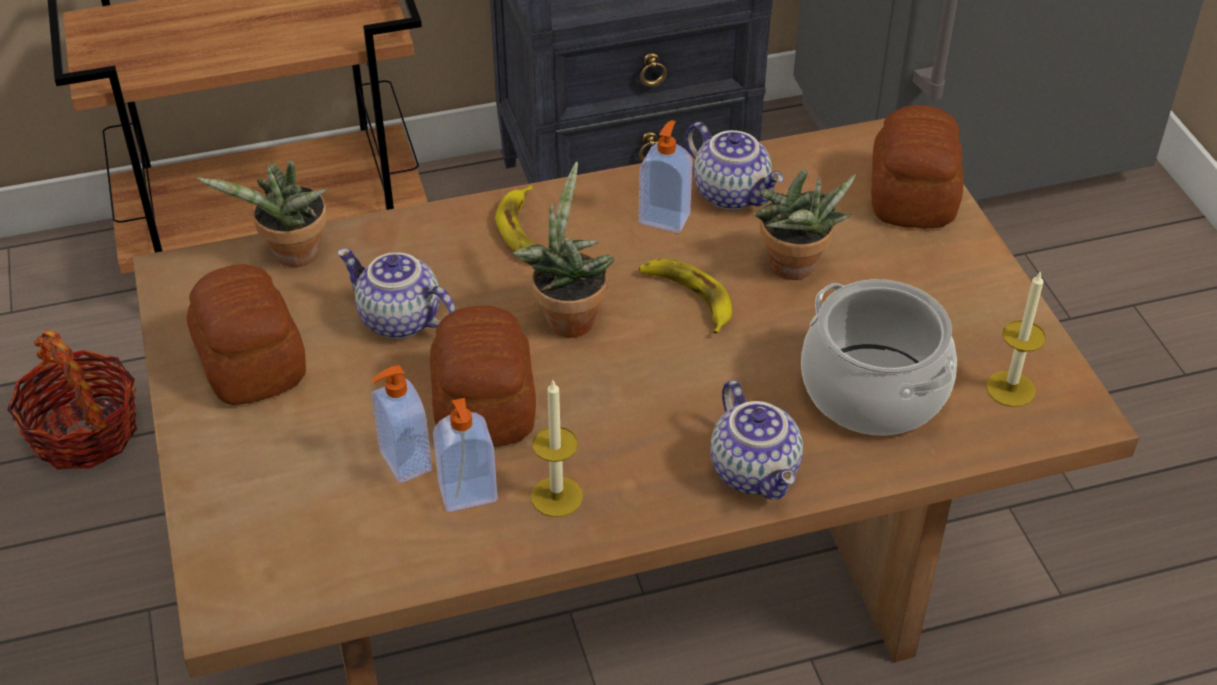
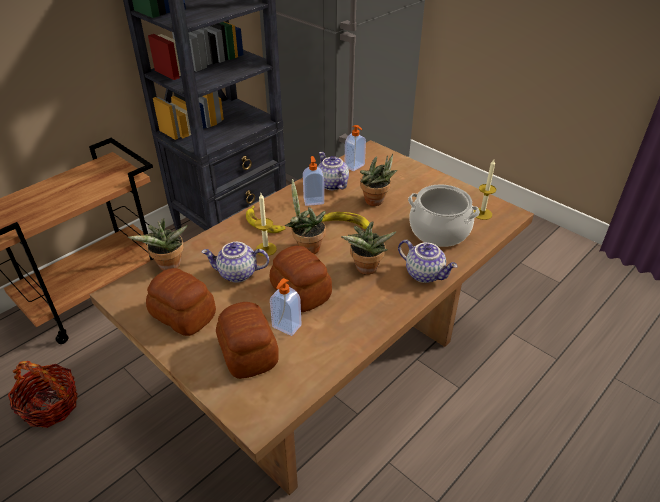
camera: 30 degrees left, 5 degrees down
(468, 495) = (324, 328): soap dispenser -> soap dispenser (355, 166)
(557, 496) = (360, 314): candle -> candle (266, 249)
(643, 412) = (365, 270): none -> potted plant
(733, 193) = (331, 184): teapot -> teapot turned 135 degrees counterclockwise
(914, 194) = (394, 164): bread -> bread (248, 352)

